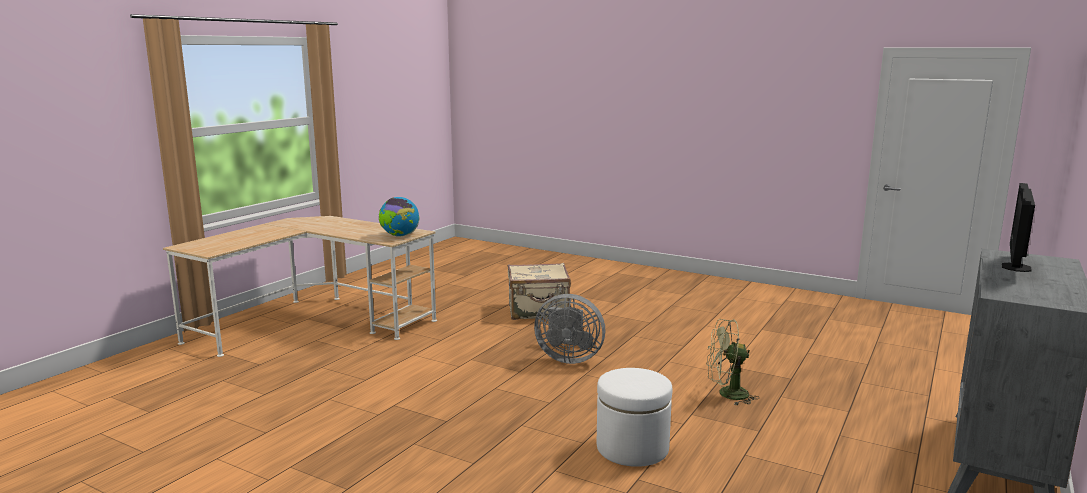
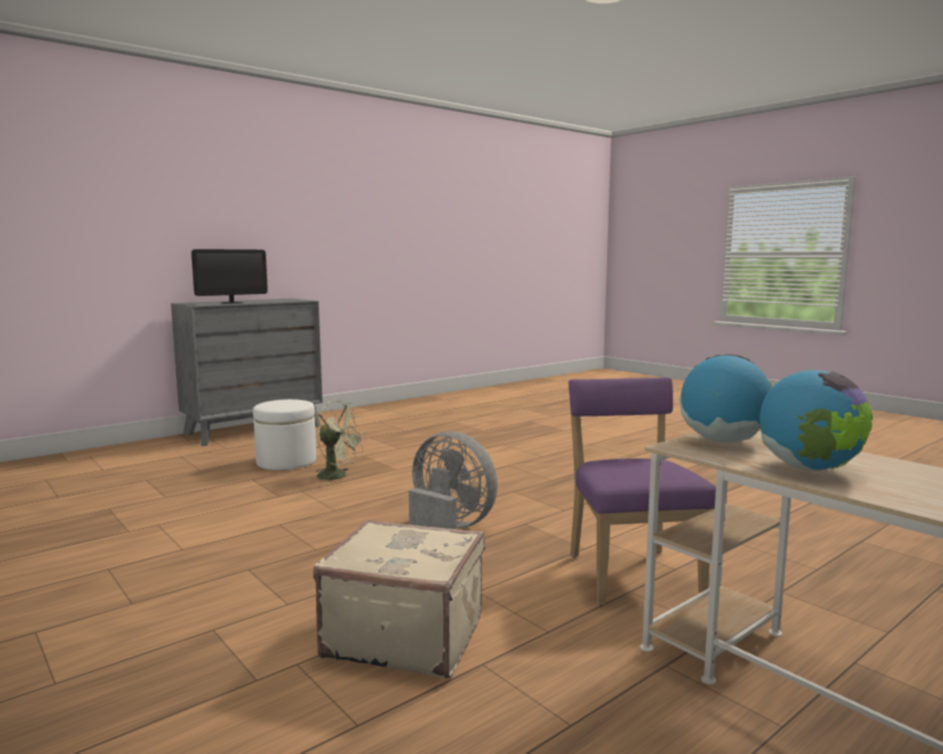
camera: 160 degrees left, 5 degrees down
(374, 228) = (809, 469): none -> globe
(440, 349) = (631, 573): none -> purple chair
(632, 448) = (473, 459): white ottoman -> white ottoman (286, 462)

